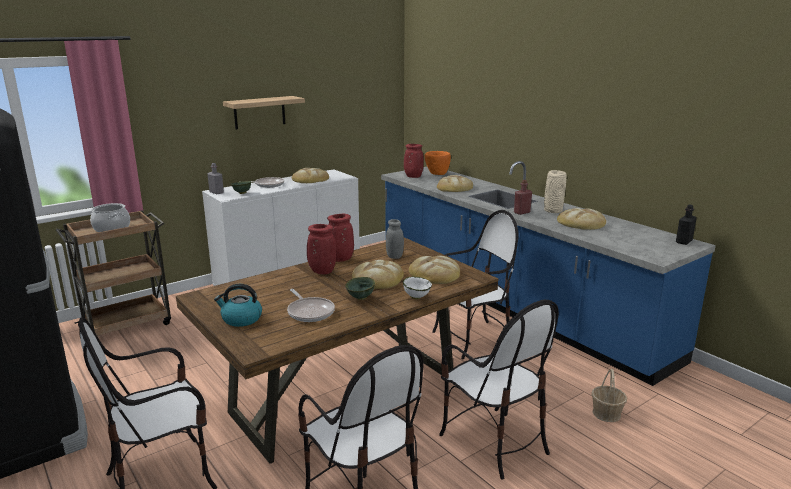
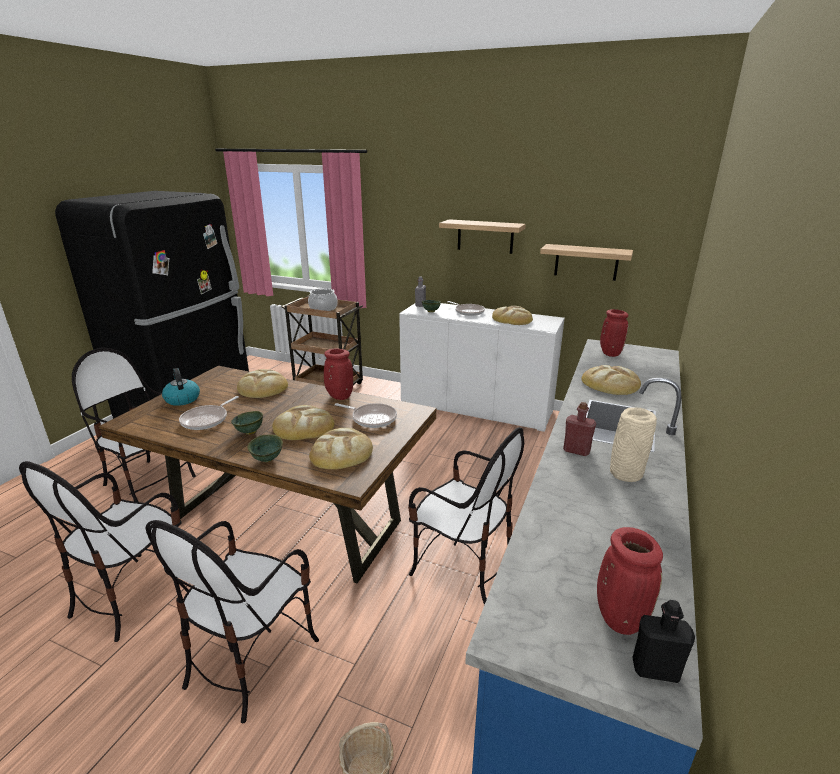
camera: 60 degrees right, 5 degrees up
(321, 272) = (301, 397): red vase -> red vase (618, 617)
(340, 120) = (586, 262): none -> shelf
(394, 256) = (372, 418): grey jar -> frying pan
(416, 297) = (268, 459): white bowl -> green bowl
(437, 174) = (648, 362): orange bowl -> none
(581, 223) = (600, 512): bread -> bread (263, 387)

